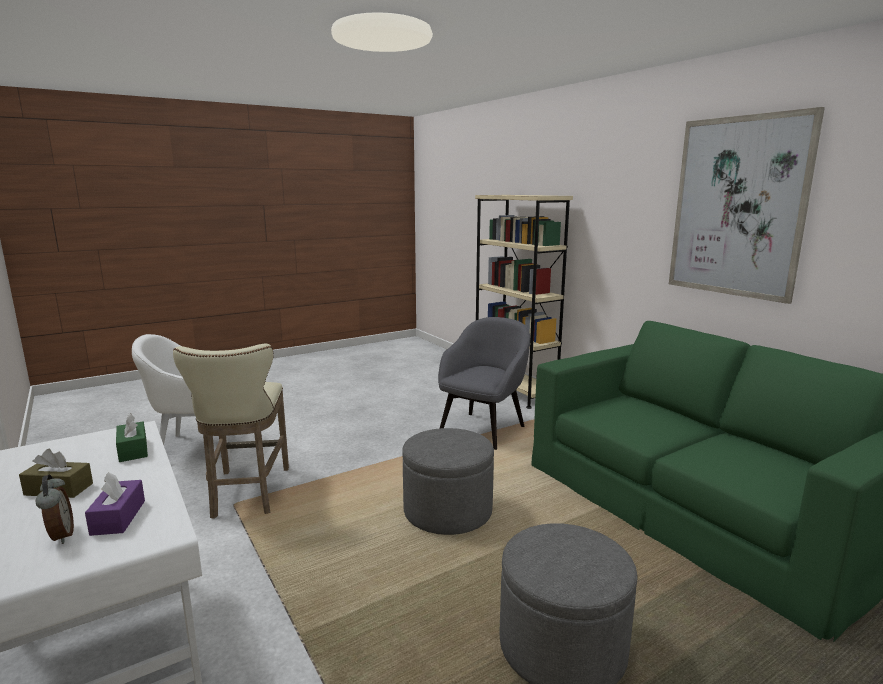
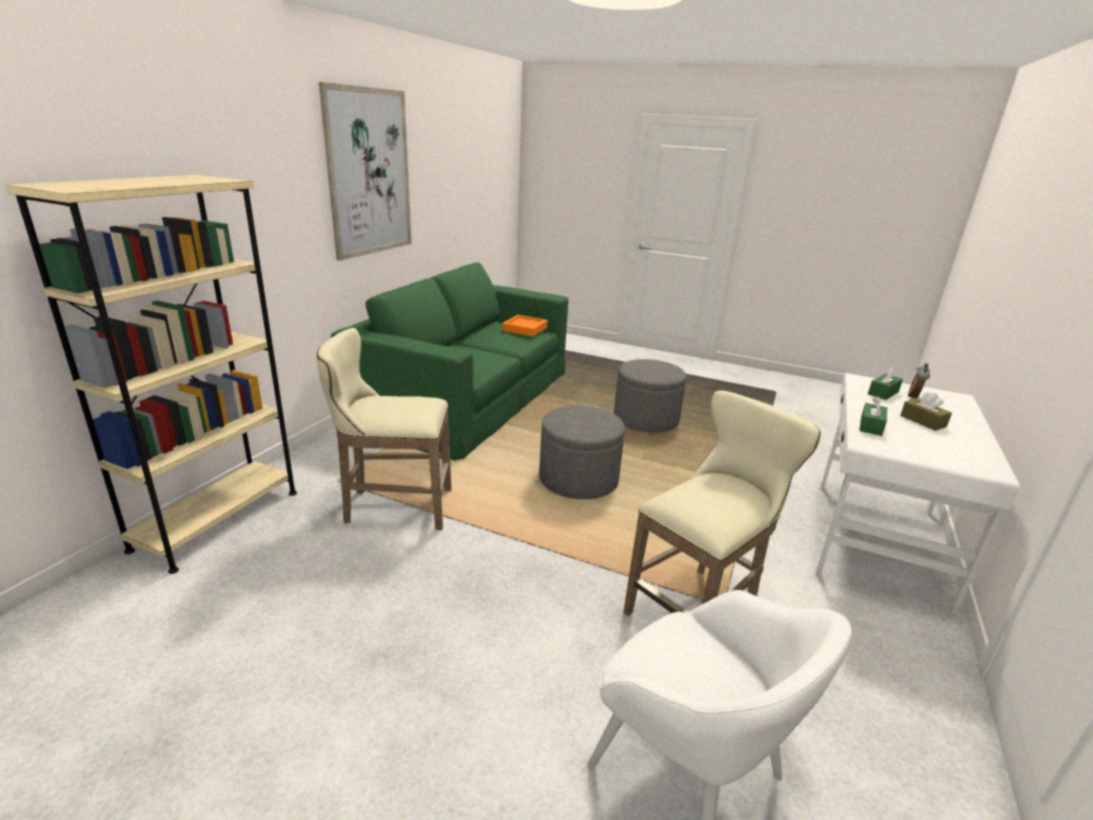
camera: 125 degrees left, 10 degrees up
(118, 517) = (883, 393): purple tissue box -> green tissue box
(483, 430) = (392, 507): grey armchair -> beige stool
(773, 479) = (525, 329): none -> orange tray

